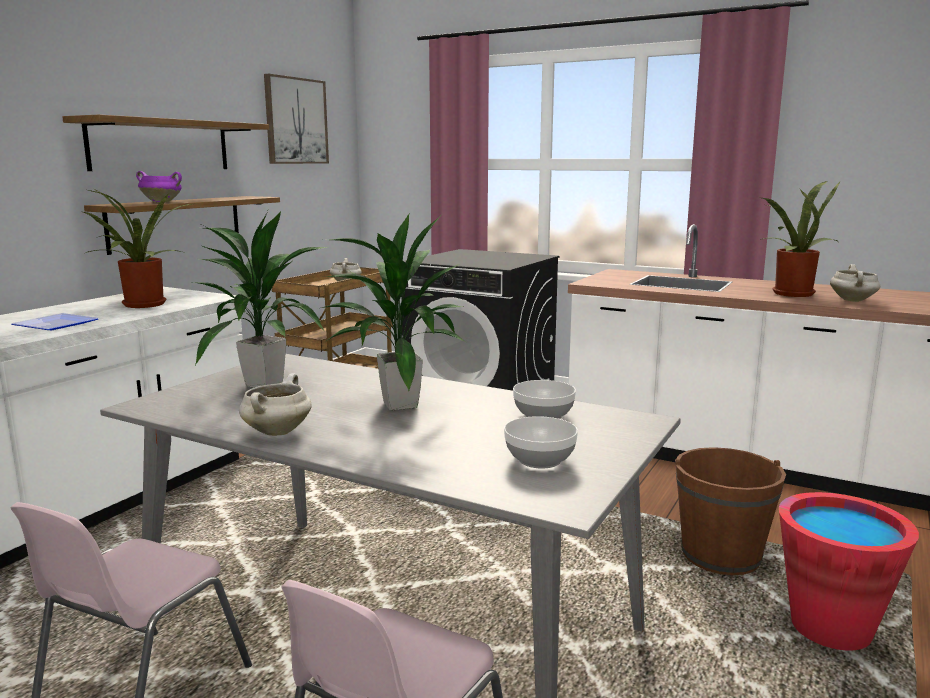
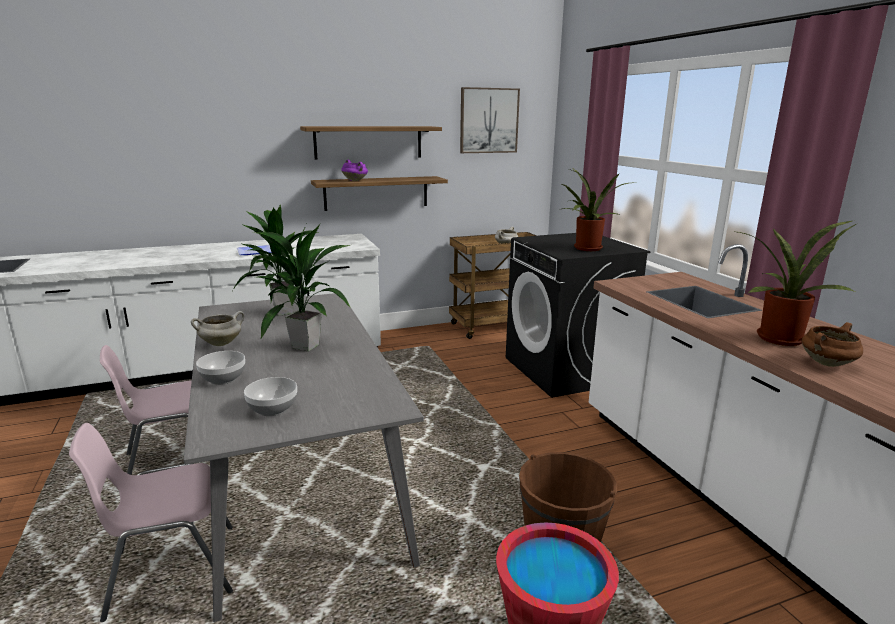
camera: 40 degrees right, 5 degrees up
(143, 305) = (318, 246): potted plant -> potted plant (587, 249)
(543, 416) = (350, 382): bowl -> bowl (222, 379)
(853, 300) = (827, 364): white cooking pot -> brown cooking pot

